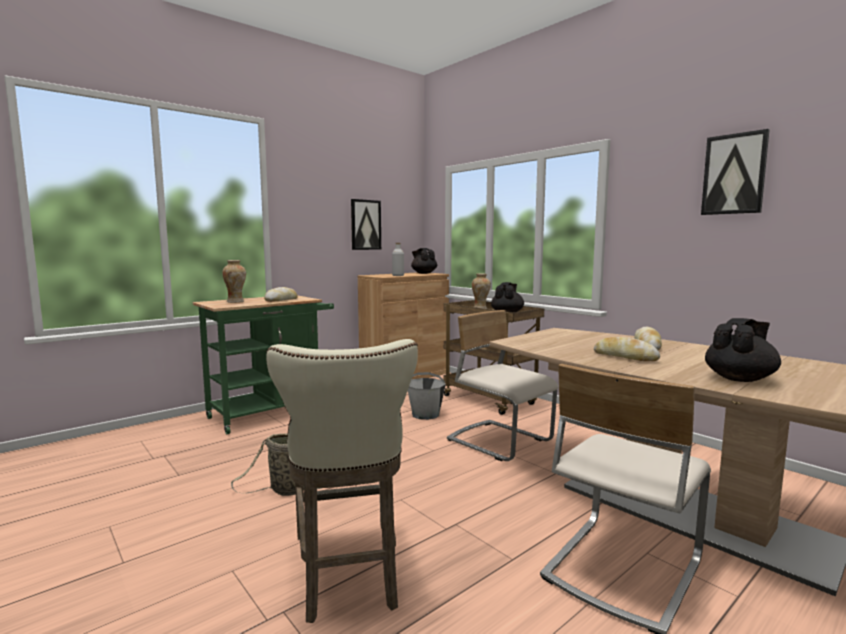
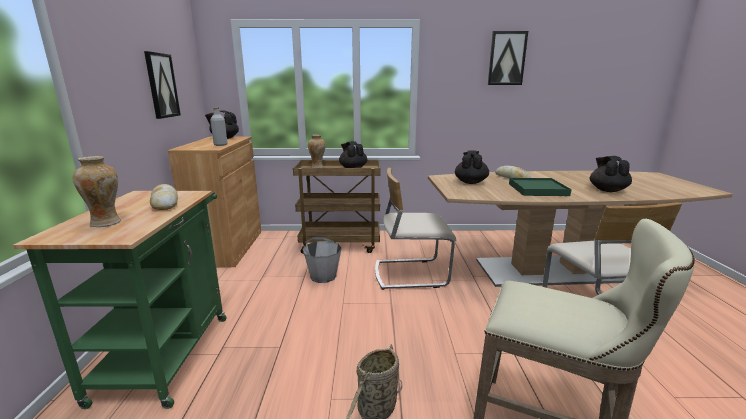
camera: 50 degrees left, 10 degrees up
(572, 338) = (470, 182): none -> black teapot
(625, 357) = (537, 189): bread -> green tray

